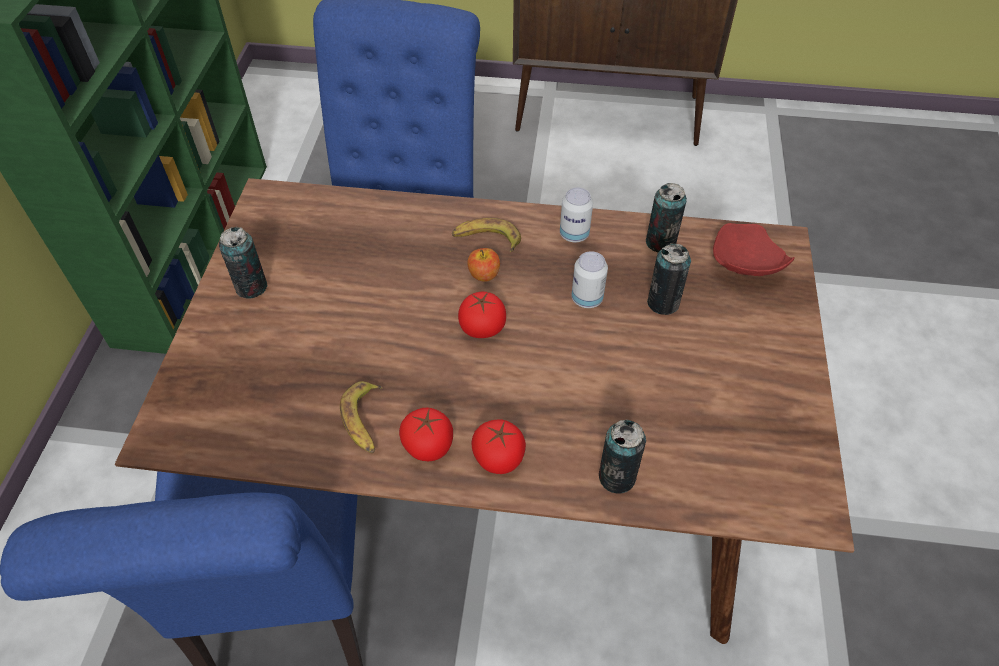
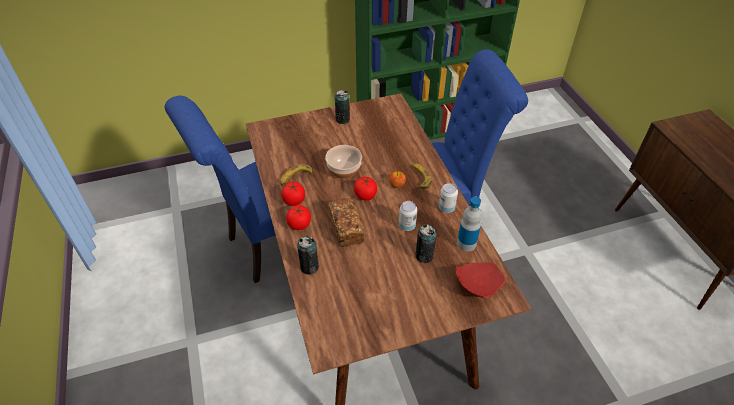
camera: 65 degrees right, 5 degrees down
(396, 334) = (344, 170): none -> bowl
(550, 385) = (346, 229): none -> bread
(660, 242) = (466, 243): can -> bottle

